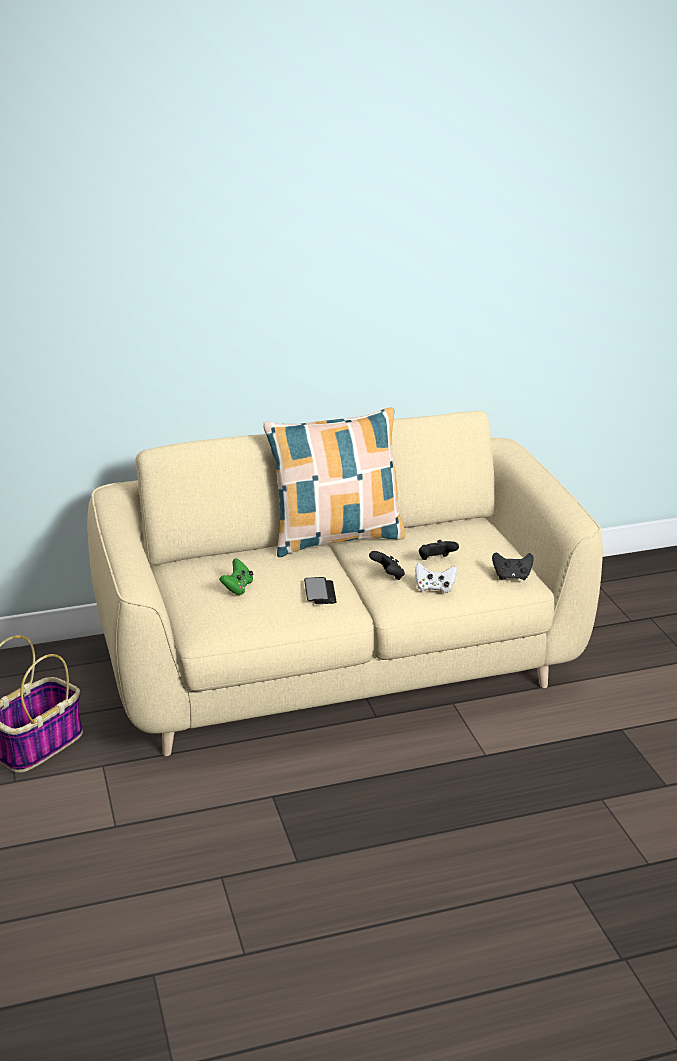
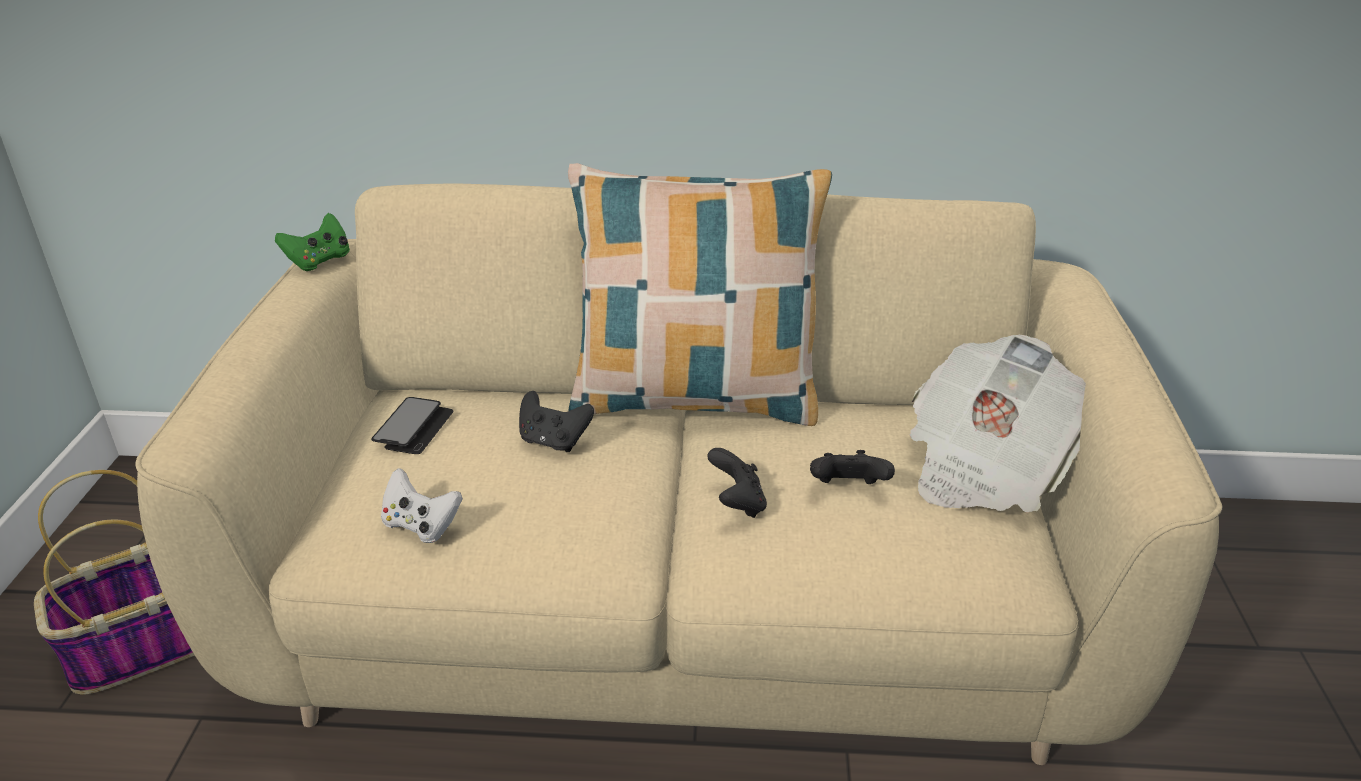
camera: 20 degrees right, 5 degrees up
(237, 588) = (448, 468): green game controller -> green game controller (319, 261)
(320, 592) = (586, 511): phone -> phone (414, 428)
(434, 588) = (815, 554): white game controller -> white game controller (421, 526)
(493, 540) = (985, 465): none -> newspaper
(512, 577) = (991, 563): black game controller -> black game controller (554, 441)

